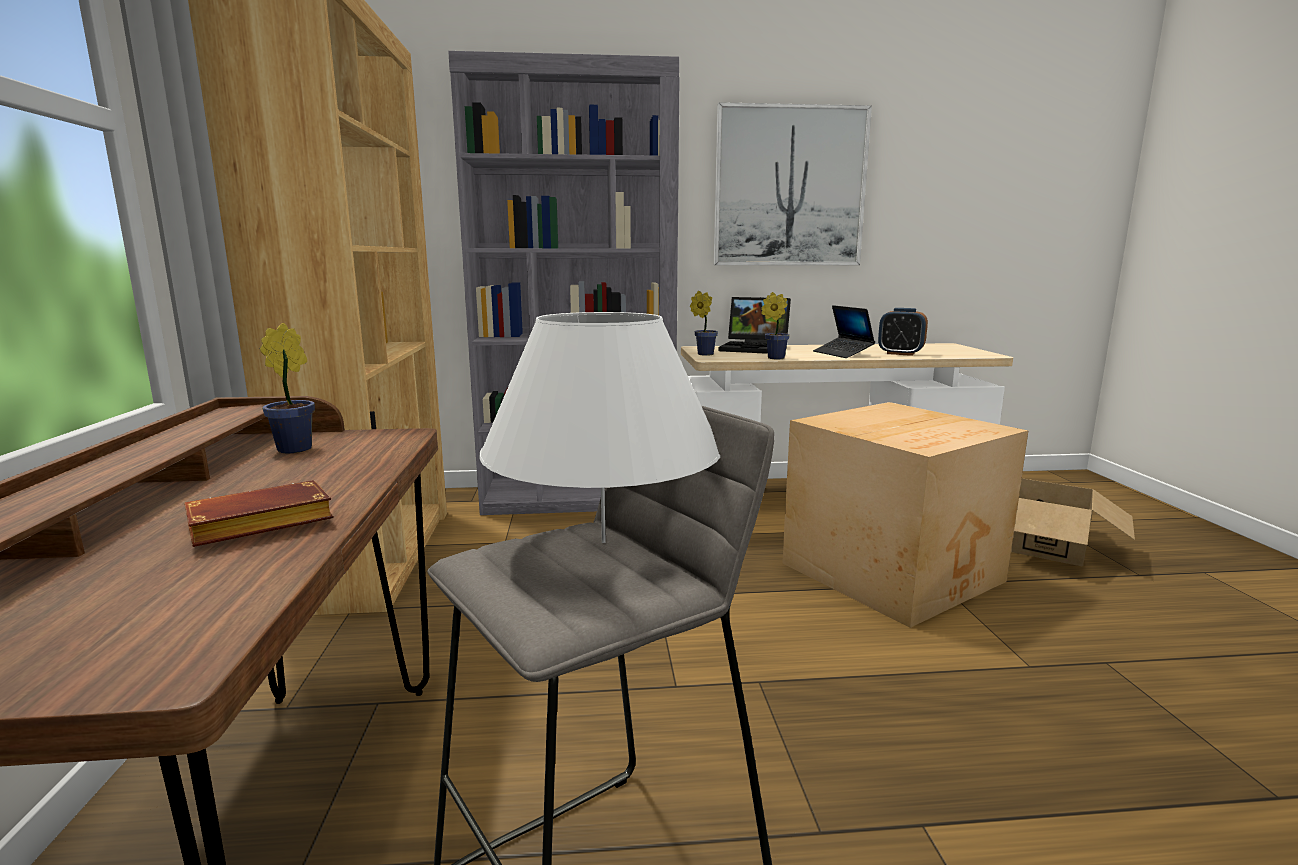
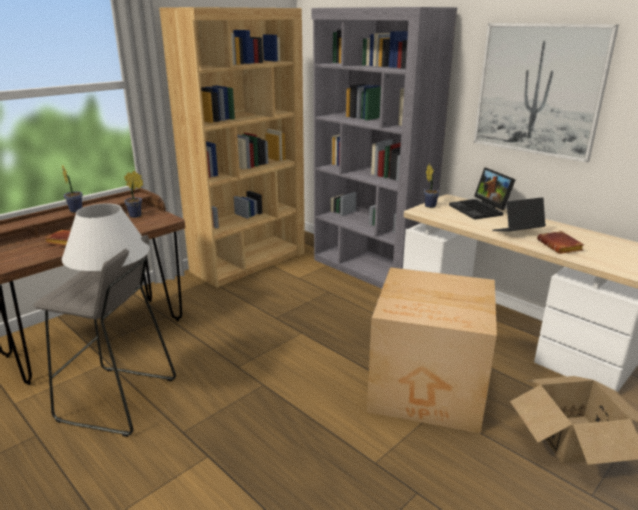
camera: 50 degrees right, 10 degrees up
(773, 358) = (455, 222): potted plant -> potted plant (76, 210)
(842, 353) = (517, 232): laptop -> laptop turned 45 degrees clockwise
(900, 353) = (561, 246): alarm clock -> brown book

